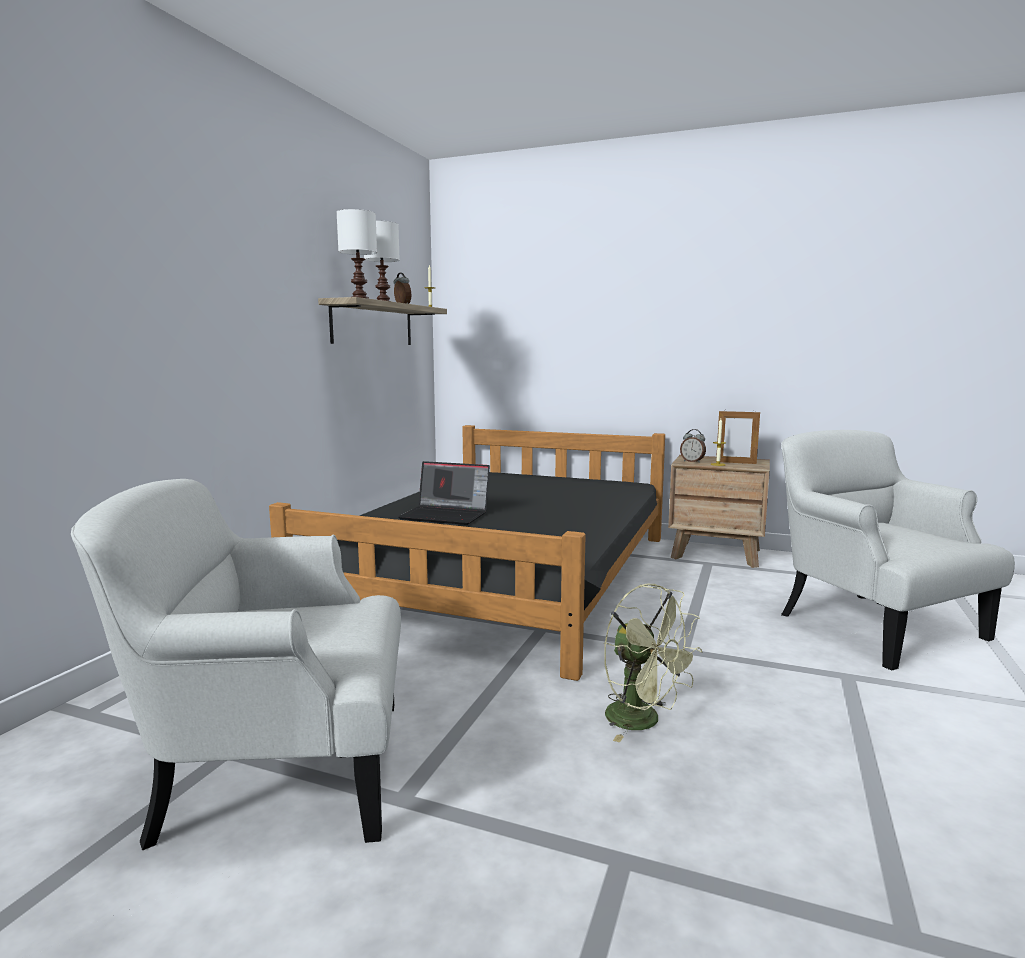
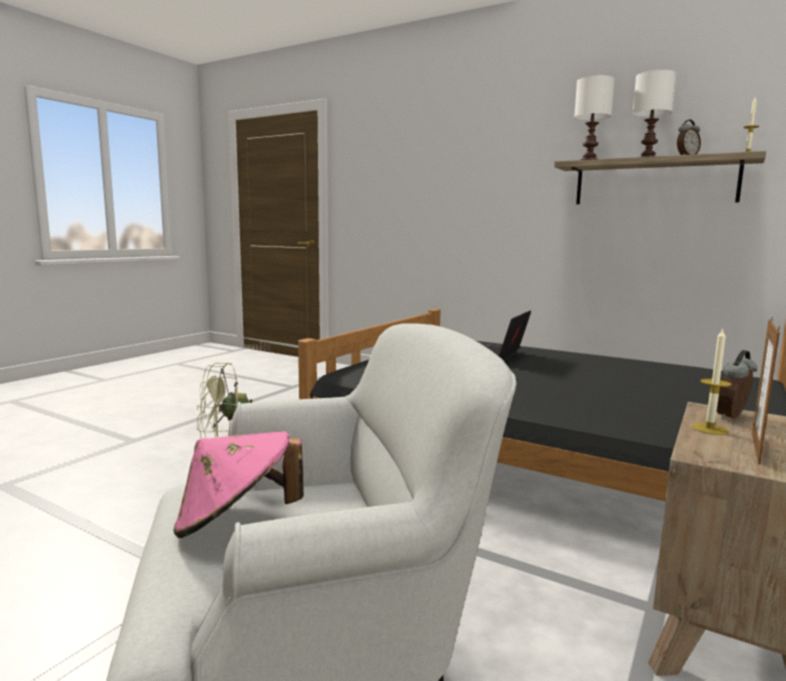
camera: 100 degrees right, 0 degrees up
(276, 770) = (270, 393): white armchair -> none
(913, 540) = (236, 522): none -> pink hat

